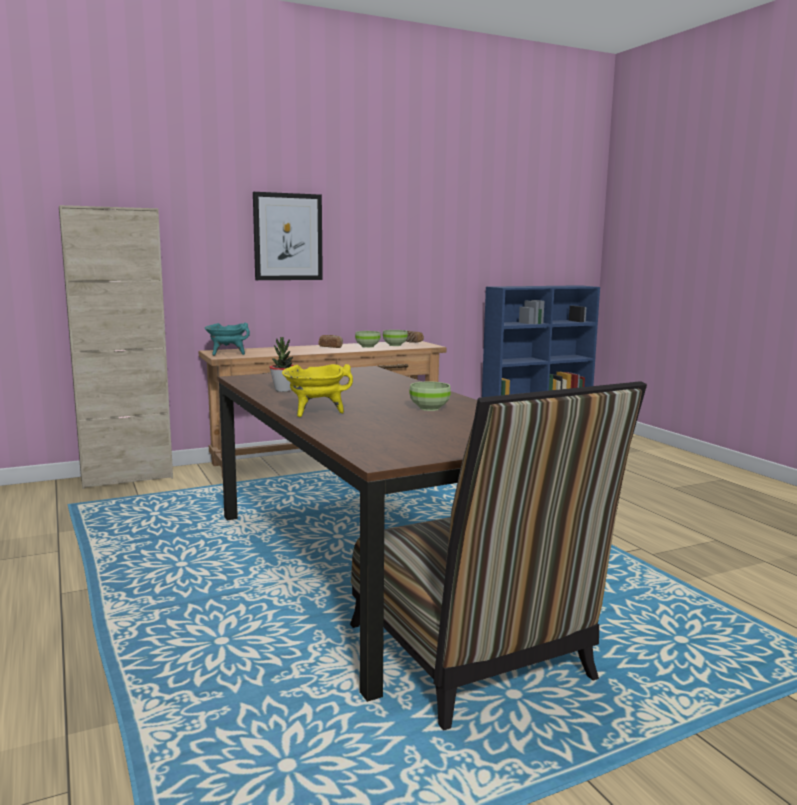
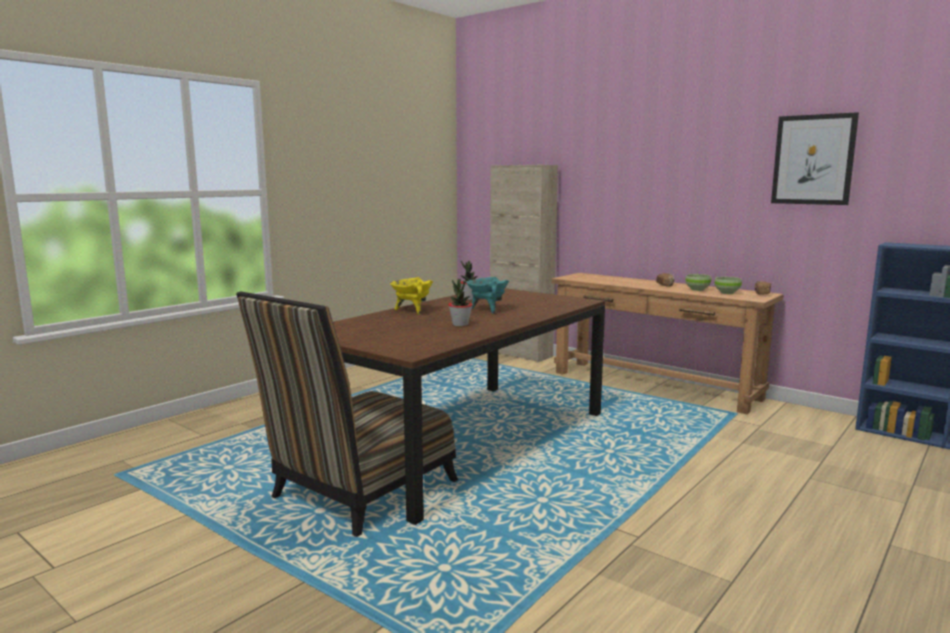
camera: 65 degrees right, 0 degrees up
(227, 354) = (577, 277): turquoise cooking pot -> turquoise cooking pot (487, 309)
(288, 237) = (655, 183): picture -> picture (813, 160)
(429, 408) = (460, 324): green bowl -> potted plant

